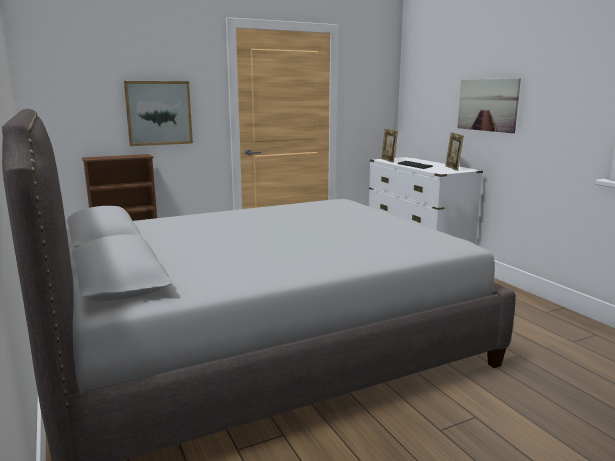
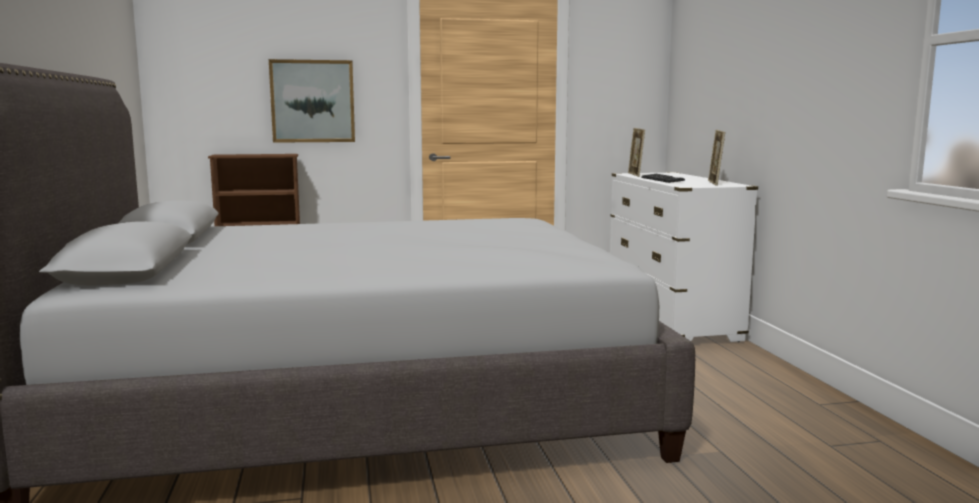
camera: 15 degrees right, 5 degrees down
(487, 105) = (764, 86): picture -> none

